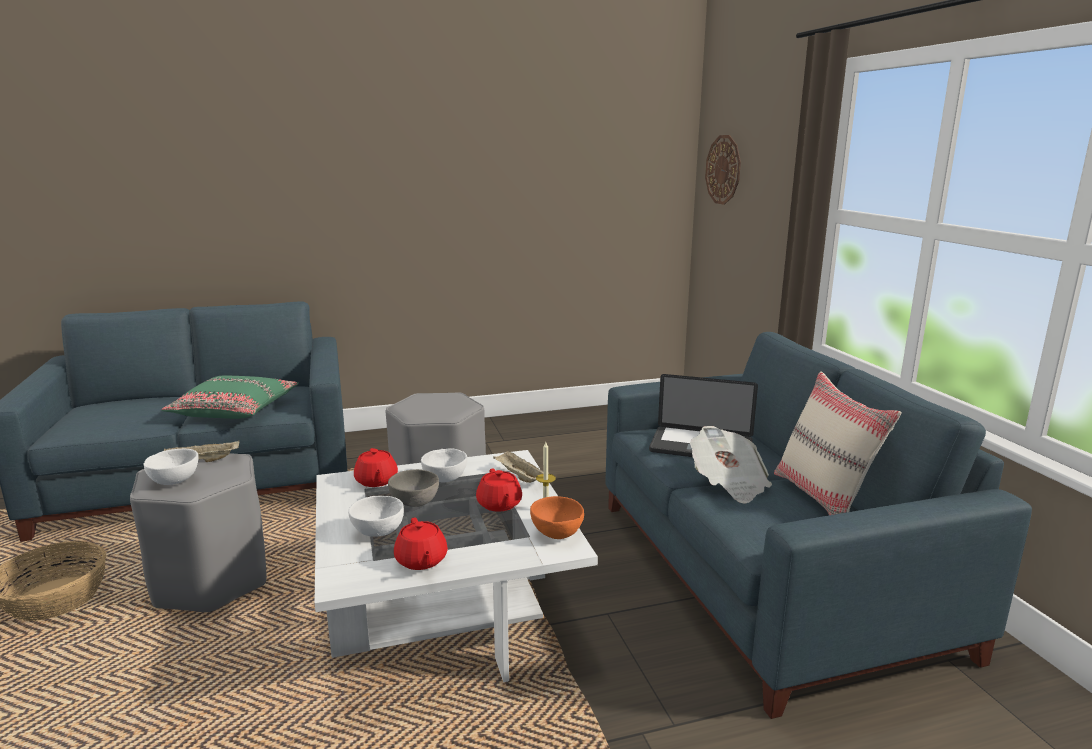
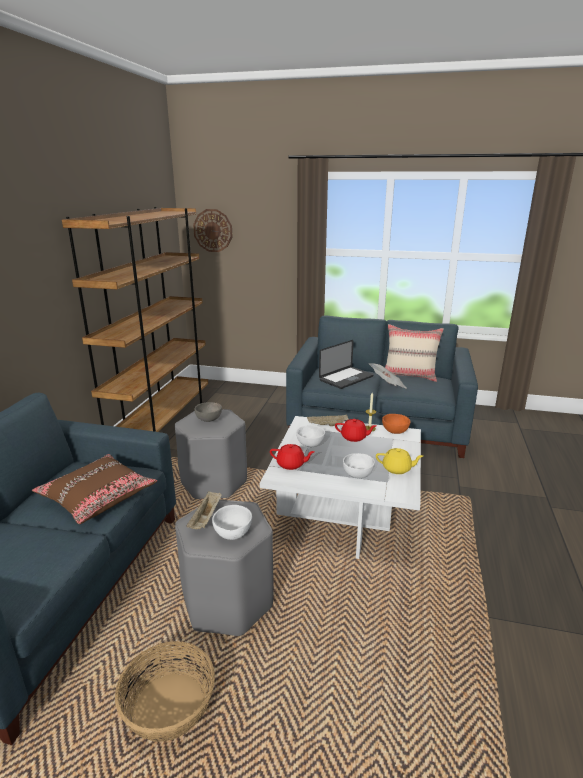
camera: 60 degrees left, 5 degrees up
(235, 409) = (97, 496): green pillow -> brown pillow
(415, 503) = (332, 458): grey bowl -> grey bowl (209, 420)
(421, 561) = (397, 469): red teapot -> yellow teapot
(540, 424) = (162, 424): none -> brown bookcase

